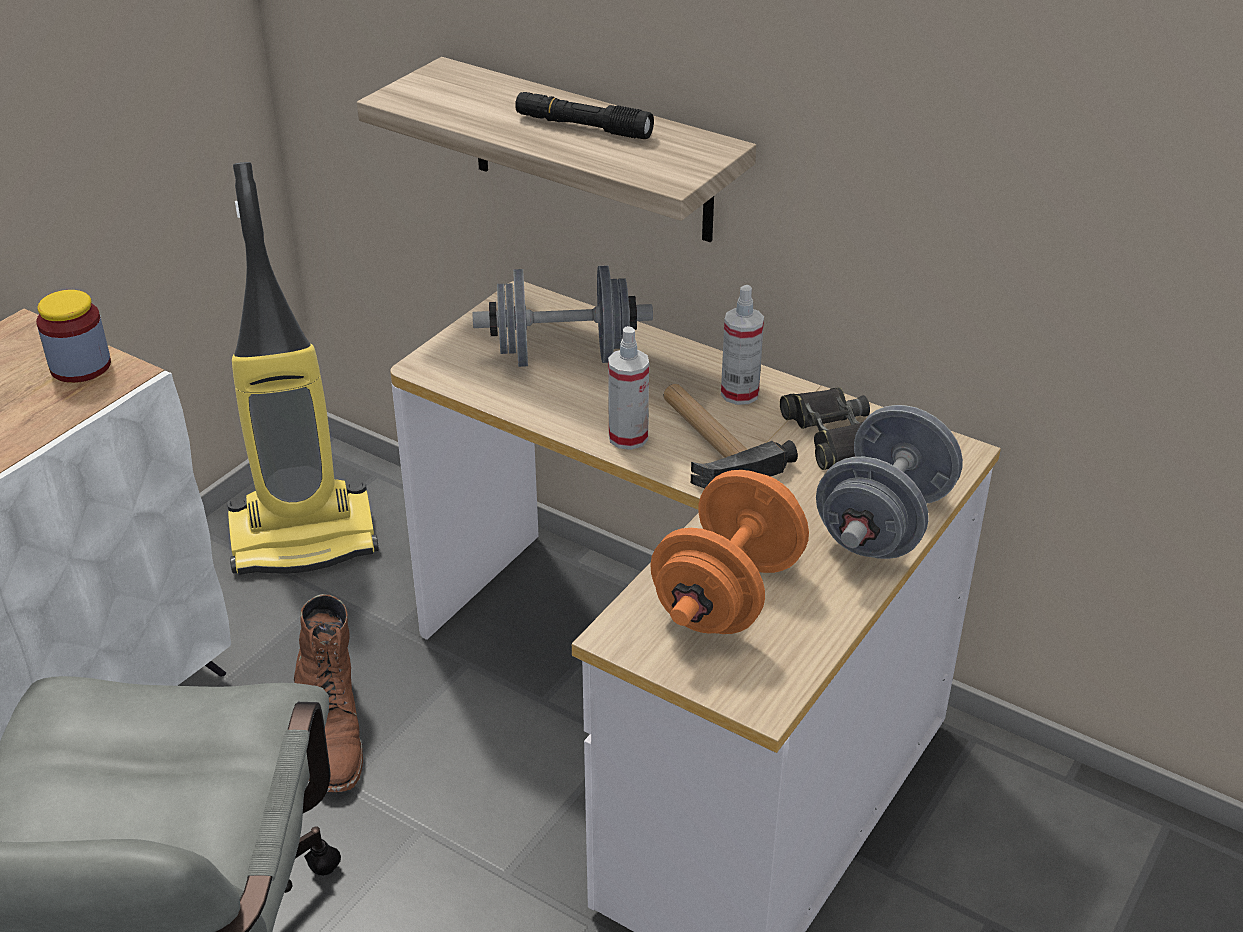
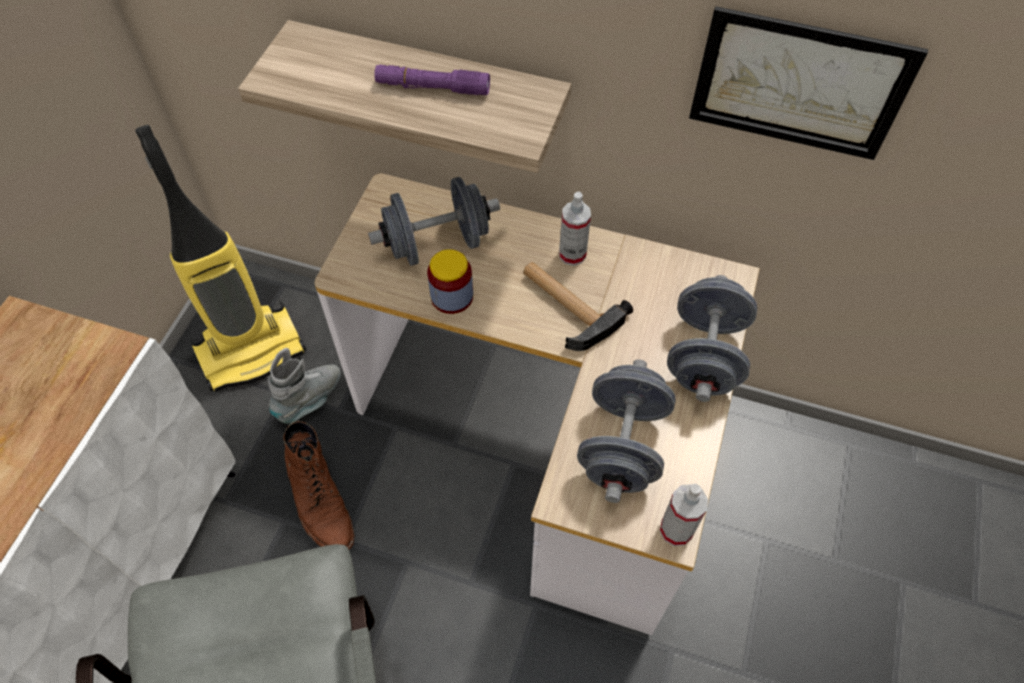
camera: 15 degrees left, 20 degrees up
(80, 366) = (80, 349): jar -> jar (452, 296)
(362, 609) = (310, 399): none -> grey boot
(583, 127) = (432, 88): black flashlight -> purple flashlight
(628, 437) = (508, 313): spray bottle -> spray bottle (676, 530)
(727, 595) = (622, 446): orange dumbbell -> grey dumbbell
(833, 436) = (647, 281): black binoculars -> none
(1025, 144) = (798, 84): none -> picture

